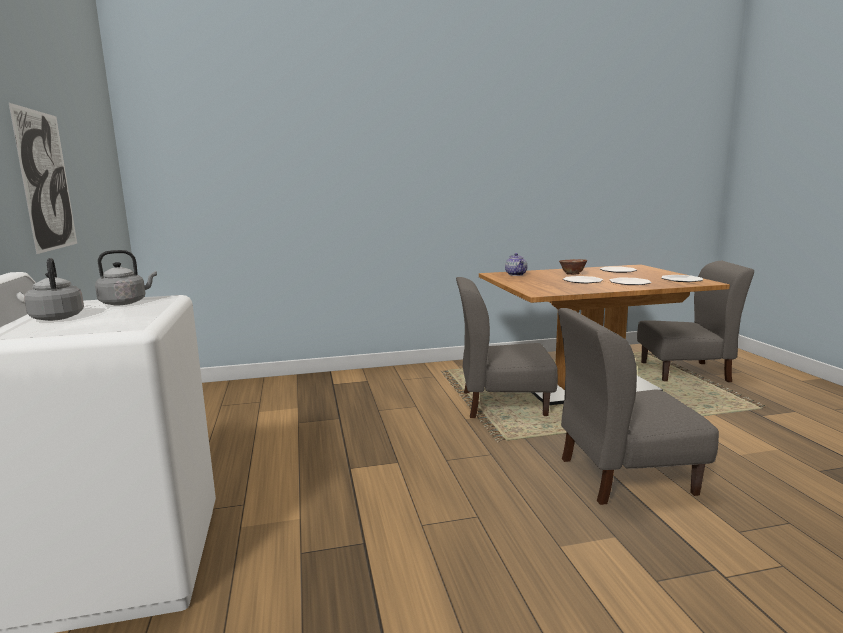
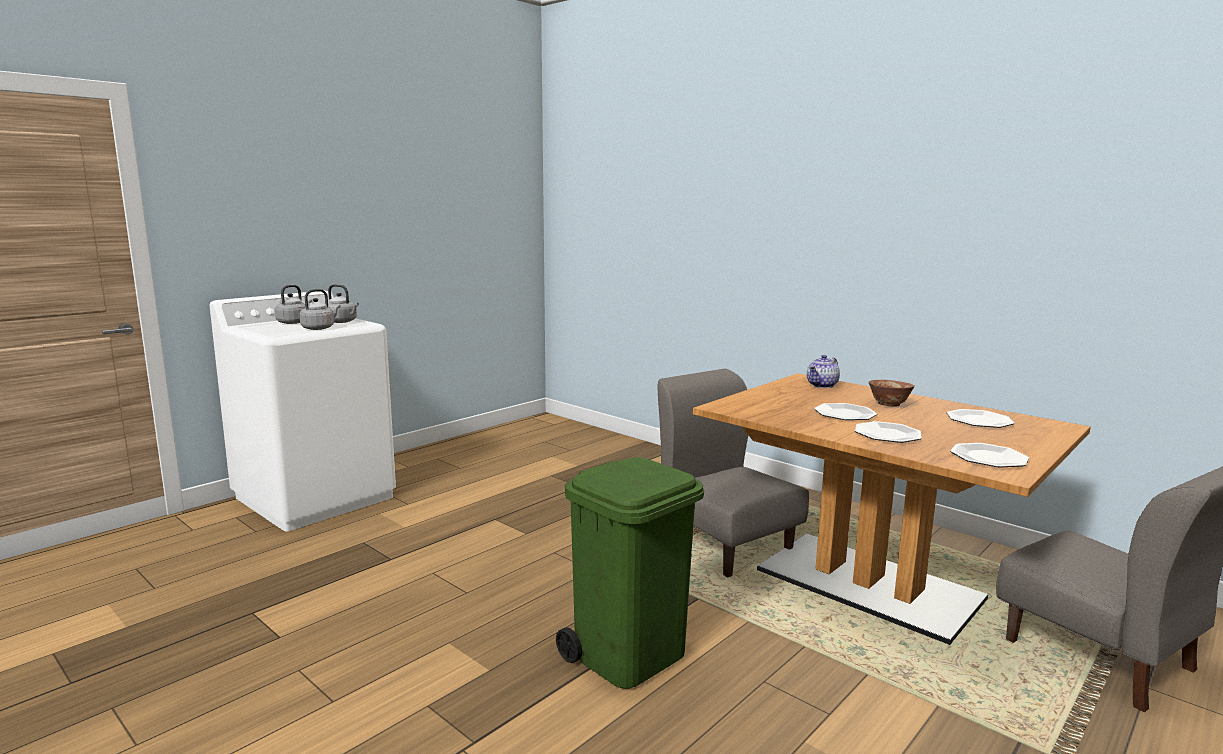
camera: 55 degrees right, 0 degrees up
(46, 181) = (401, 228): picture -> none
(142, 311) = (319, 328): none -> grey kettle
(624, 475) = (630, 655): grey chair -> green trash can

